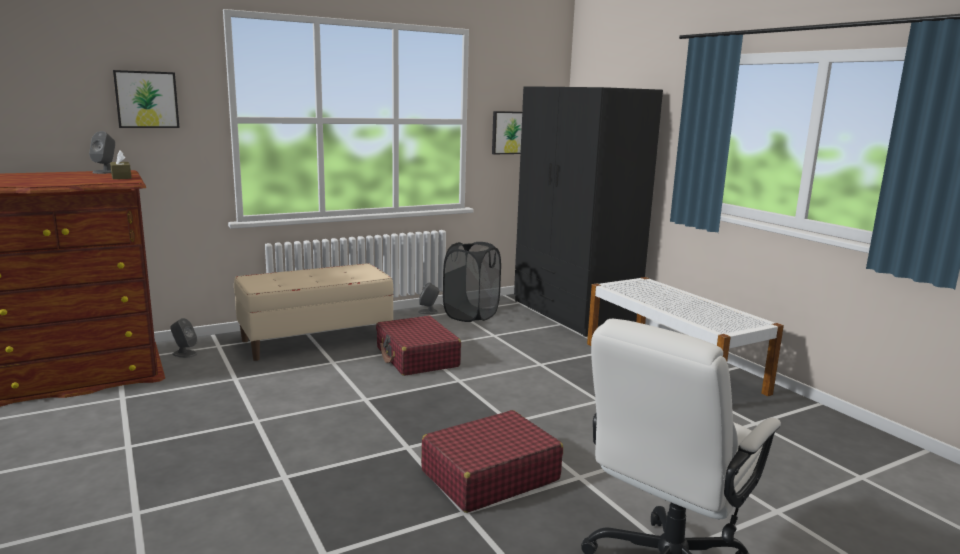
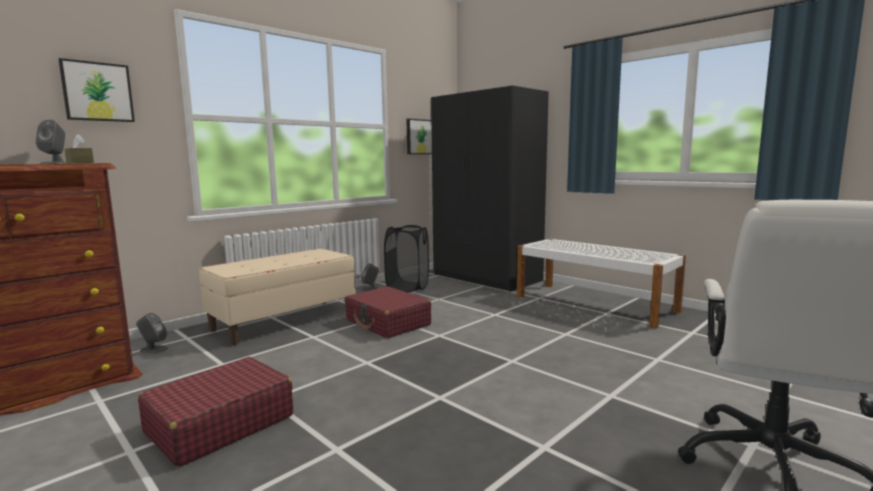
camera: 15 degrees left, 5 degrees down
(489, 476) = (536, 409): red suitcase -> red suitcase (219, 424)

